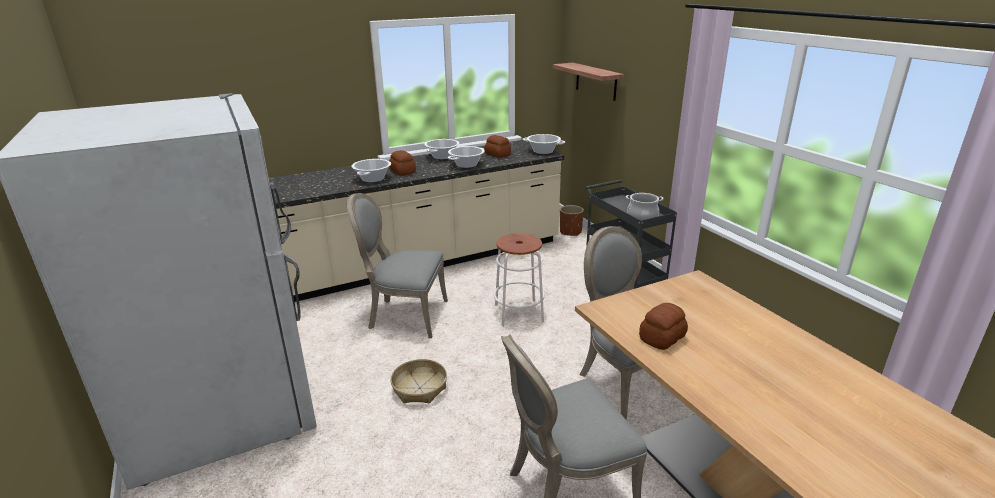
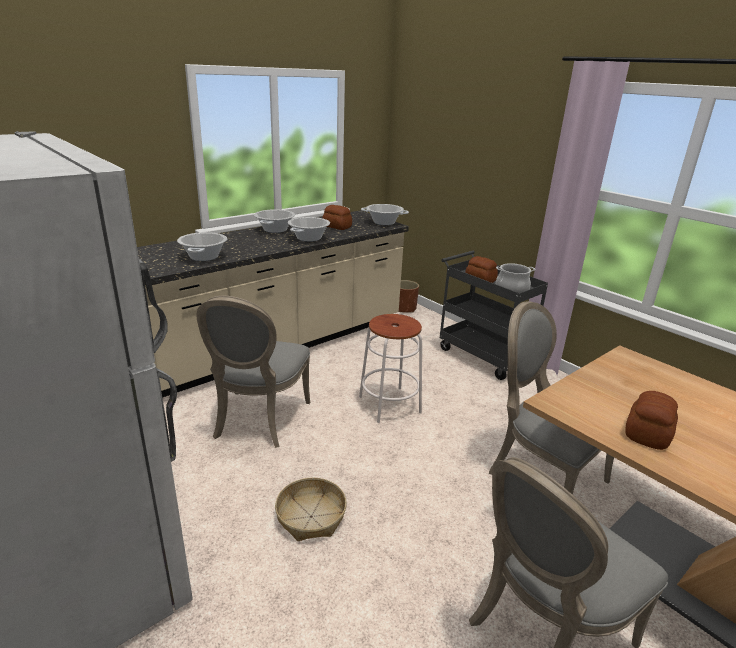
camera: 15 degrees left, 0 degrees up
(402, 172) = (237, 247): bread -> bread (480, 279)
(405, 316) = (258, 421): grey chair -> grey chair turned 75 degrees counterclockwise
(596, 81) = (434, 147): shelf -> none

